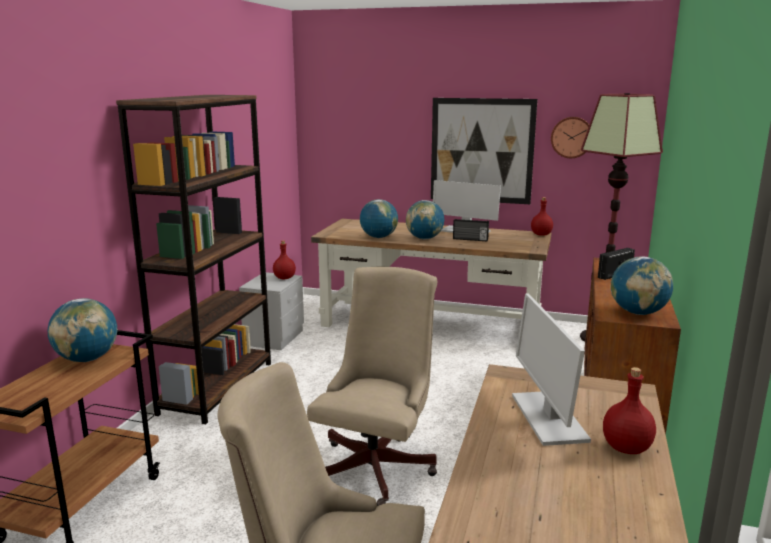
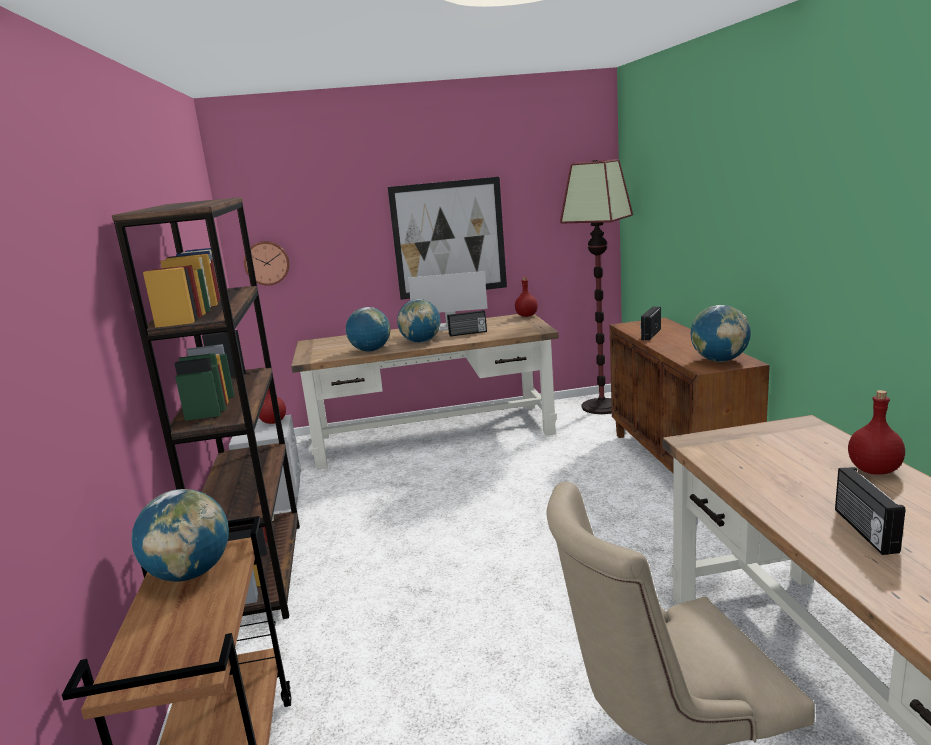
camera: 25 degrees left, 0 degrees up
(378, 465) = (527, 589): beige office chair -> none
(528, 489) = (863, 530): none -> radio
(547, 417) = (781, 466): monitor -> none
(571, 137) = (537, 212): wall clock -> wall clock (267, 263)

